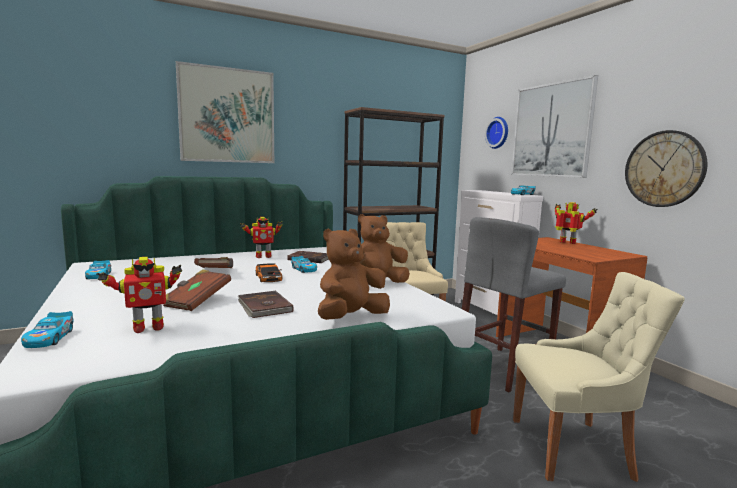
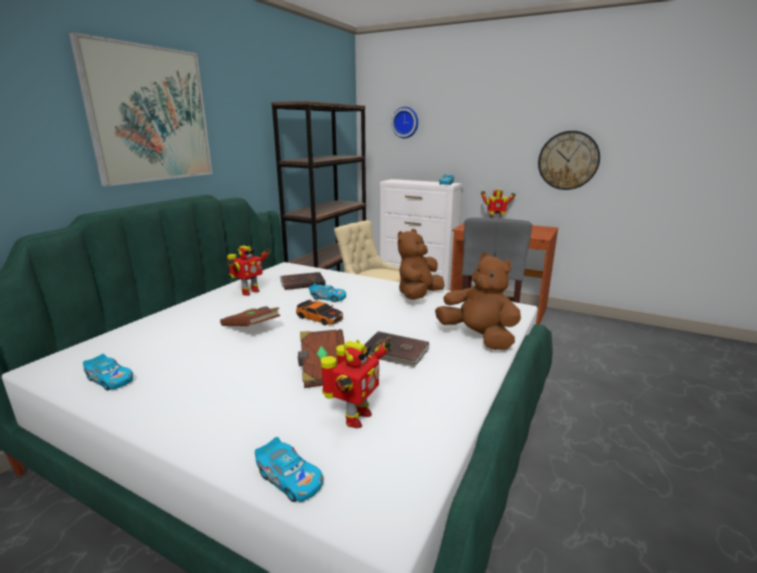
camera: 35 degrees left, 10 degrees up
(351, 318) = (478, 337): brown plush toy -> brown plush toy turned 120 degrees clockwise
(551, 130) = (465, 124): picture -> none
(575, 448) = (590, 379): beige chair -> none

